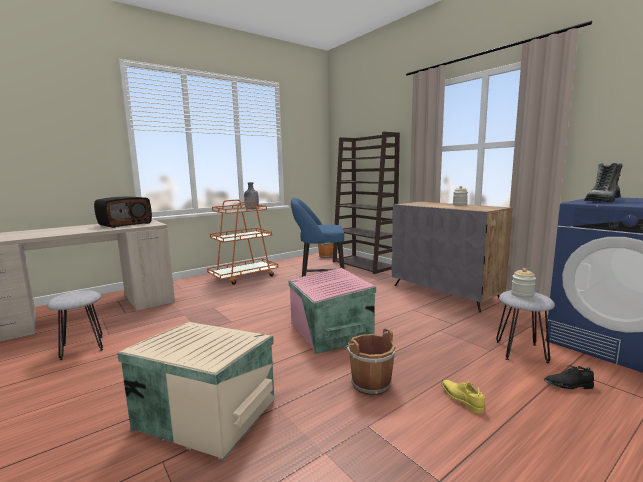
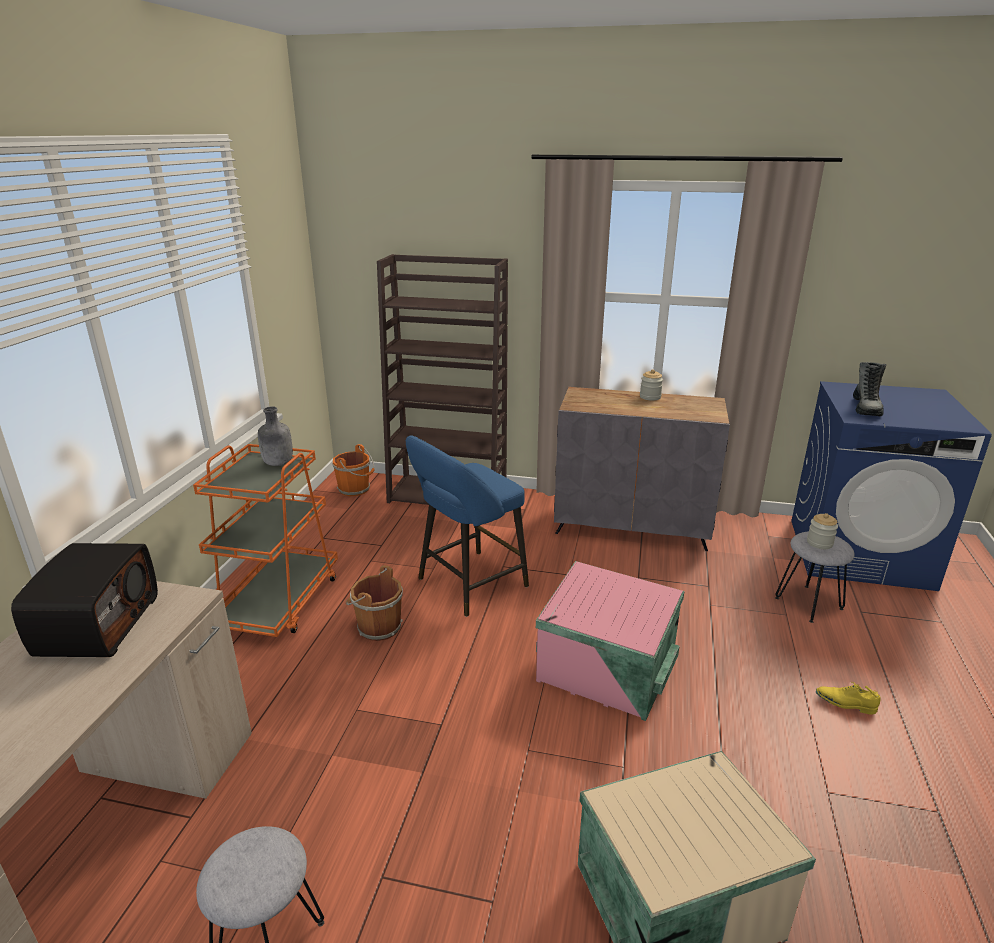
camera: 40 degrees left, 15 degrees up
(369, 383) = (755, 732): brown bucket -> brown bucket (377, 627)
(568, 386) = (885, 634): black shoe -> none

